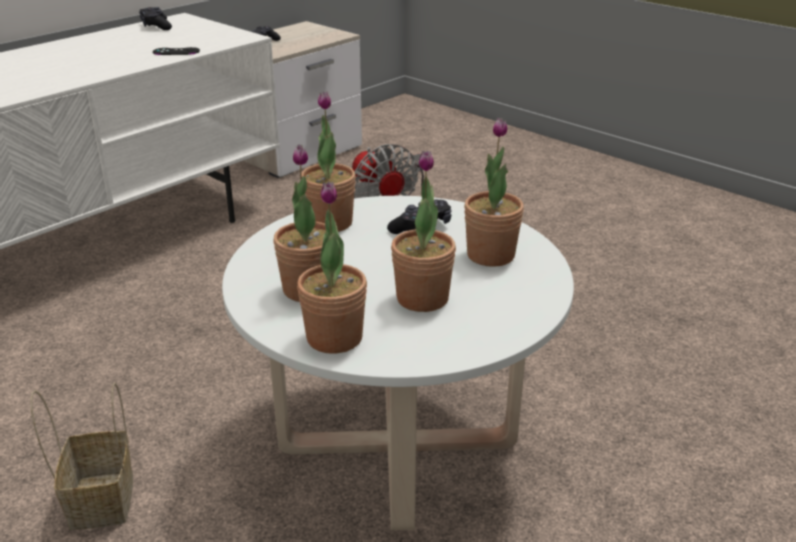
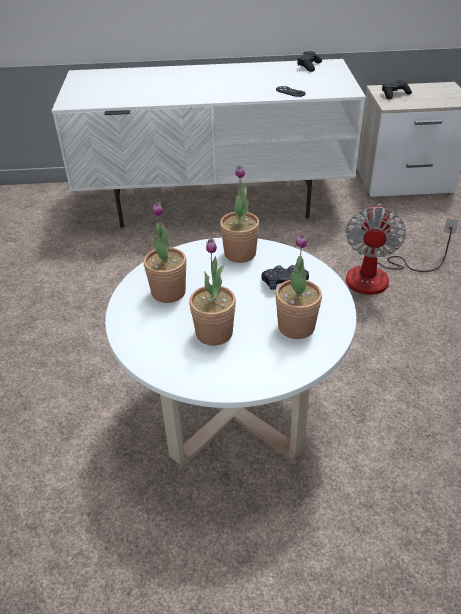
camera: 45 degrees right, 10 degrees up
(100, 498) = (80, 348): basket -> none
(334, 338) = (138, 330): potted plant -> none

